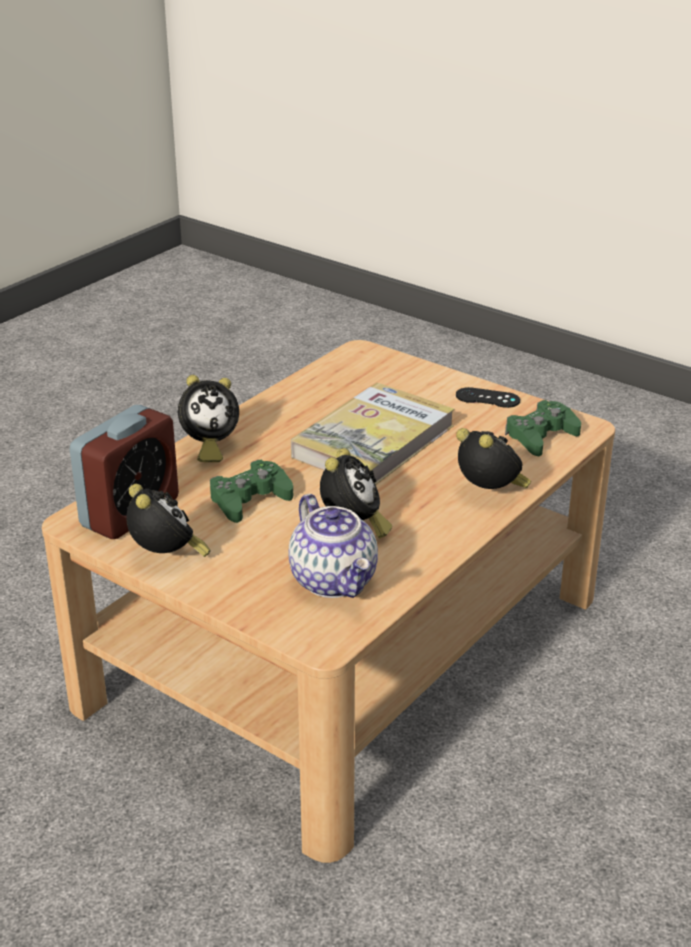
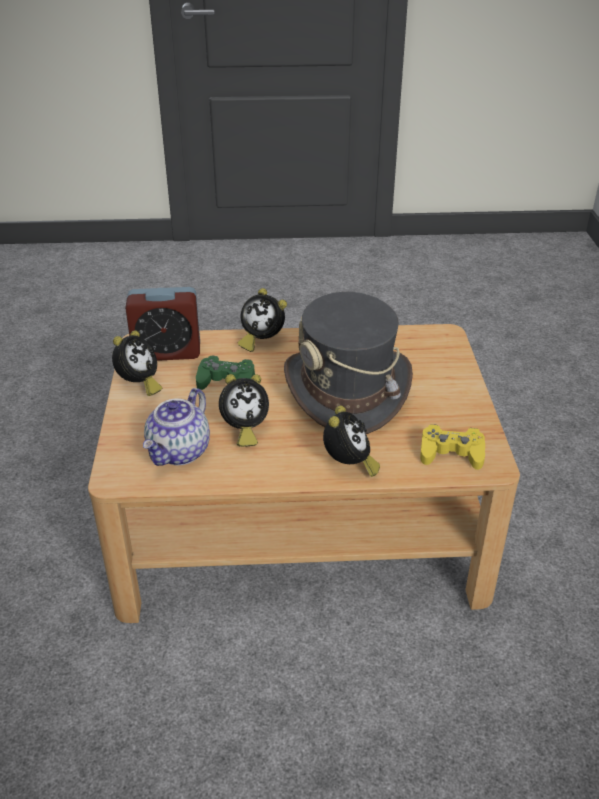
camera: 50 degrees right, 5 degrees up
(373, 441) = (347, 391): book -> grey hat
(487, 398) = (466, 408): black game controller -> none
(541, 436) = (451, 453): green game controller -> yellow game controller

